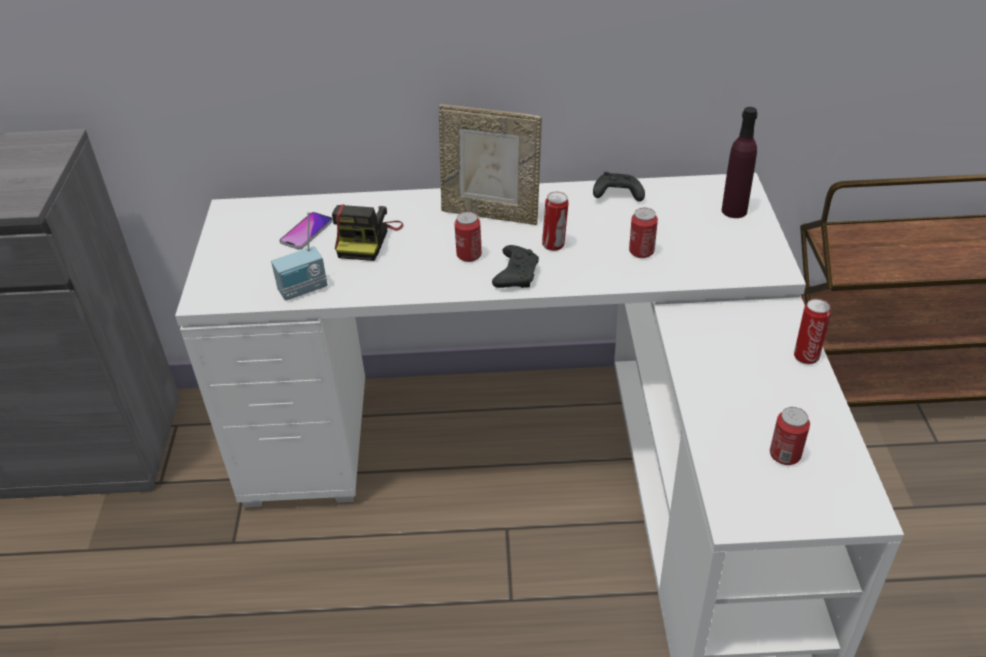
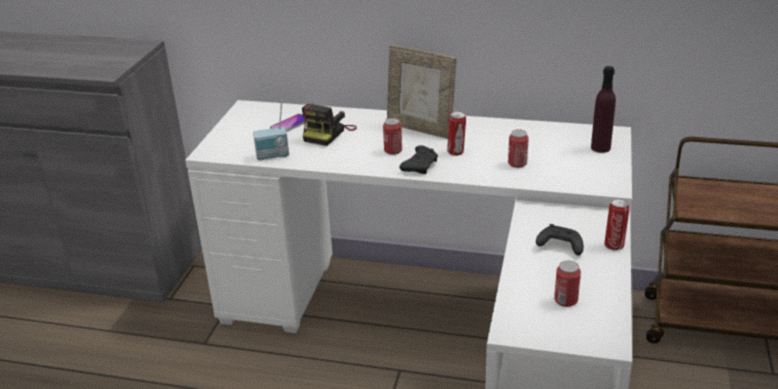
camera: 15 degrees right, 10 degrees down
(616, 195) = (517, 128): black game controller -> black game controller (559, 246)

